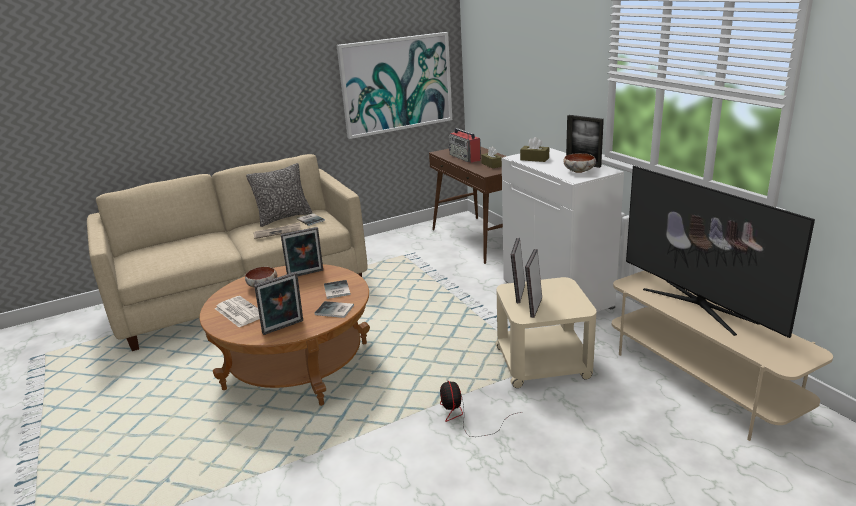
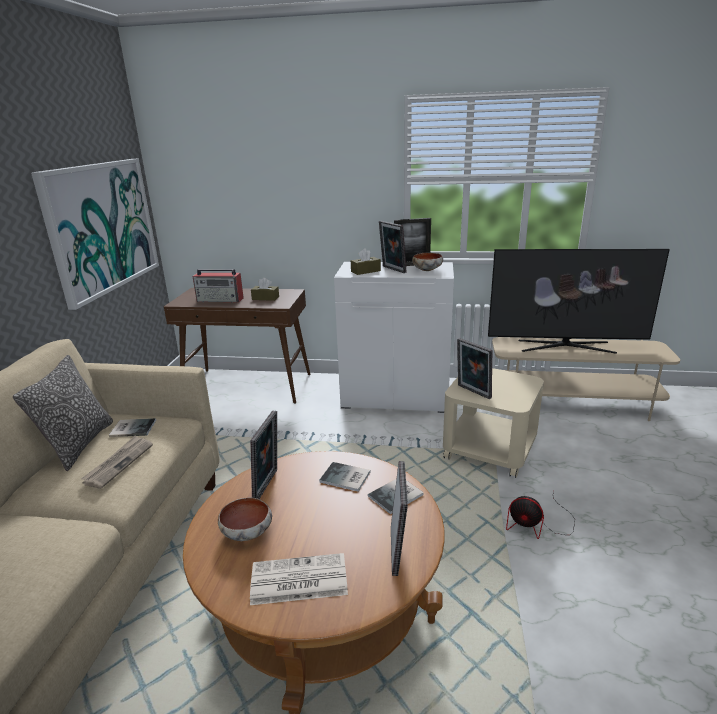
camera: 55 degrees left, 0 degrees up
(533, 307) = (505, 395): picture frame -> picture frame (392, 270)

